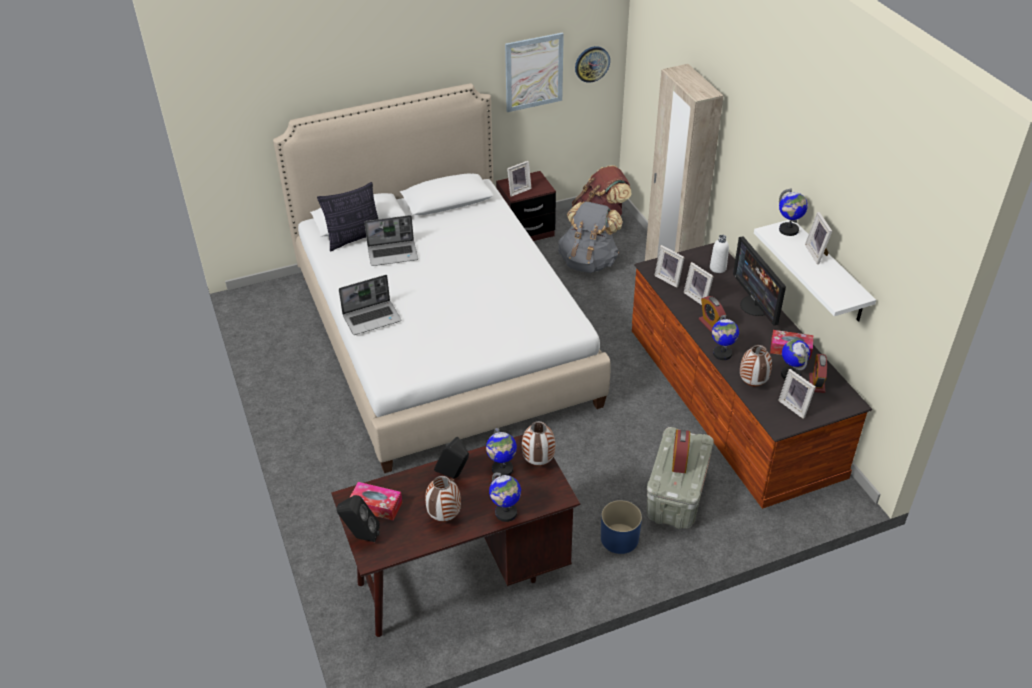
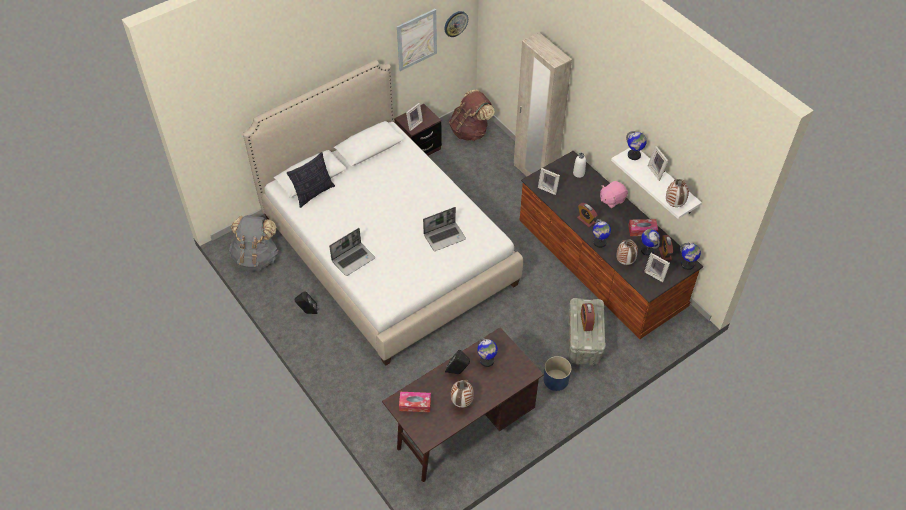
camera: 15 degrees left, 10 degrees up
(360, 536) = (413, 428): black speaker -> black speaker (308, 312)
(393, 254) = (347, 201): laptop -> laptop (445, 236)
(506, 513) = (499, 391): globe -> globe (687, 264)
(538, 462) = (508, 351): vase -> vase (674, 205)
(588, 262) = (472, 167): grey backpack -> grey backpack (256, 258)
(698, 297) = (572, 200): picture frame -> none
(756, 305) = (612, 200): monitor -> pink plush toy

